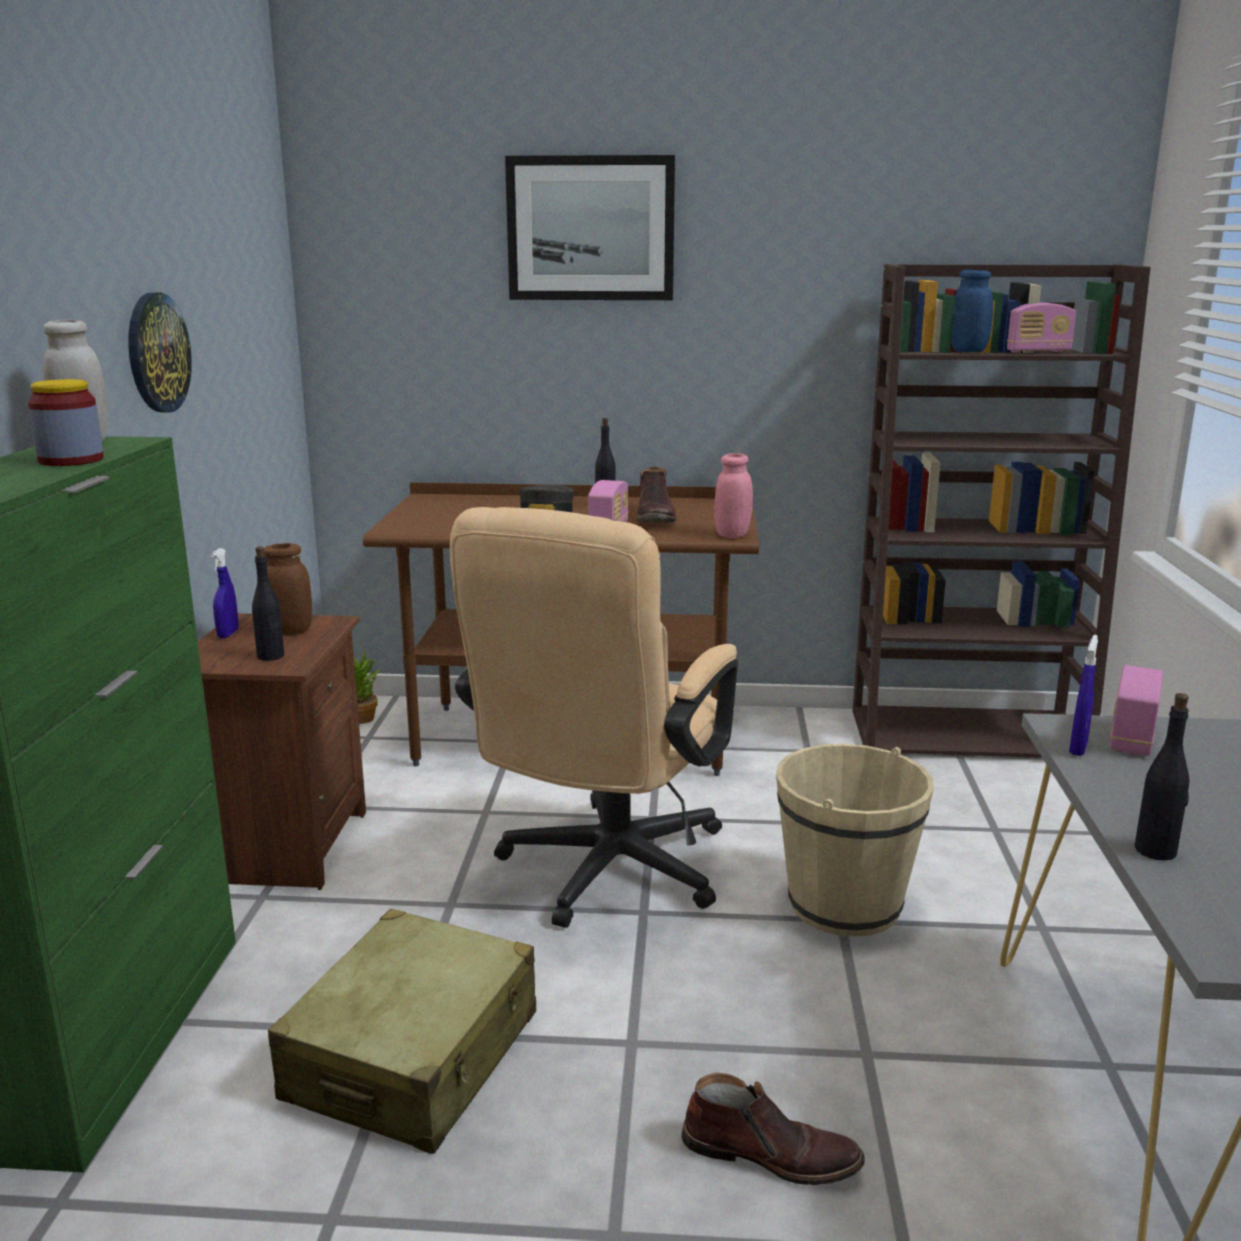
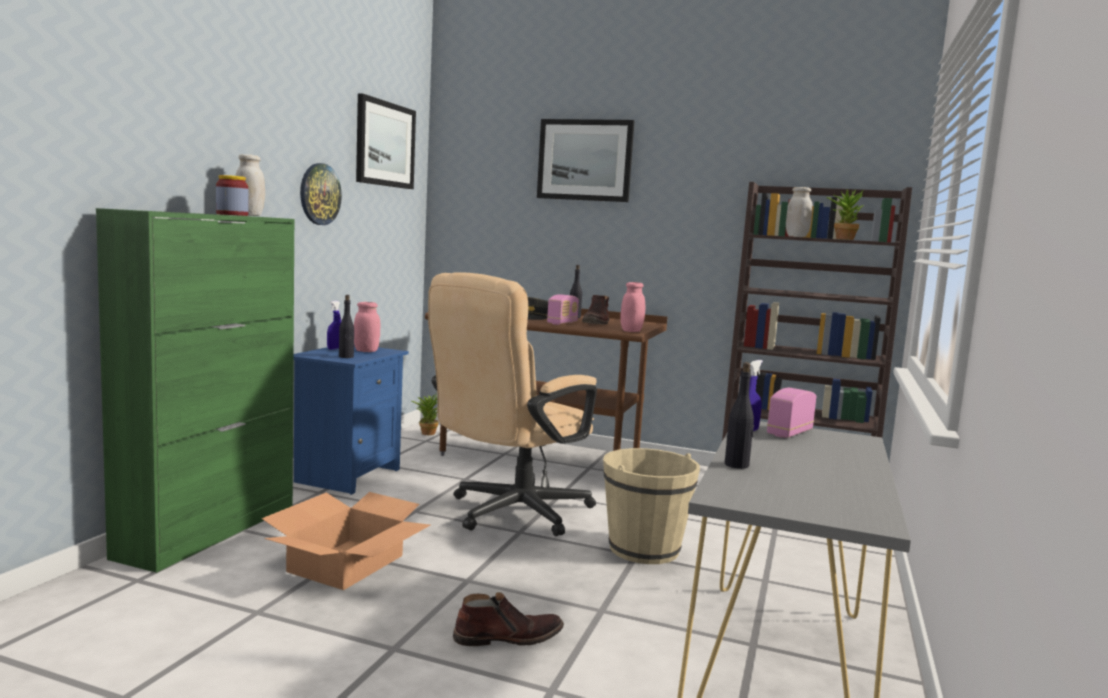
camera: 15 degrees right, 10 degrees down
(232, 225) = (385, 144): none -> picture
(284, 846) = (346, 475): brown nightstand -> blue nightstand
(290, 631) = (366, 351): brown jar -> pink jar
(414, 1057) = (346, 563): beige suitcase -> cardboard box
(771, 1154) = (508, 637): brown boot -> brown boot turned 45 degrees counterclockwise
(968, 351) = (796, 236): blue jar -> white jar
(1036, 351) = (841, 239): radio -> potted plant

